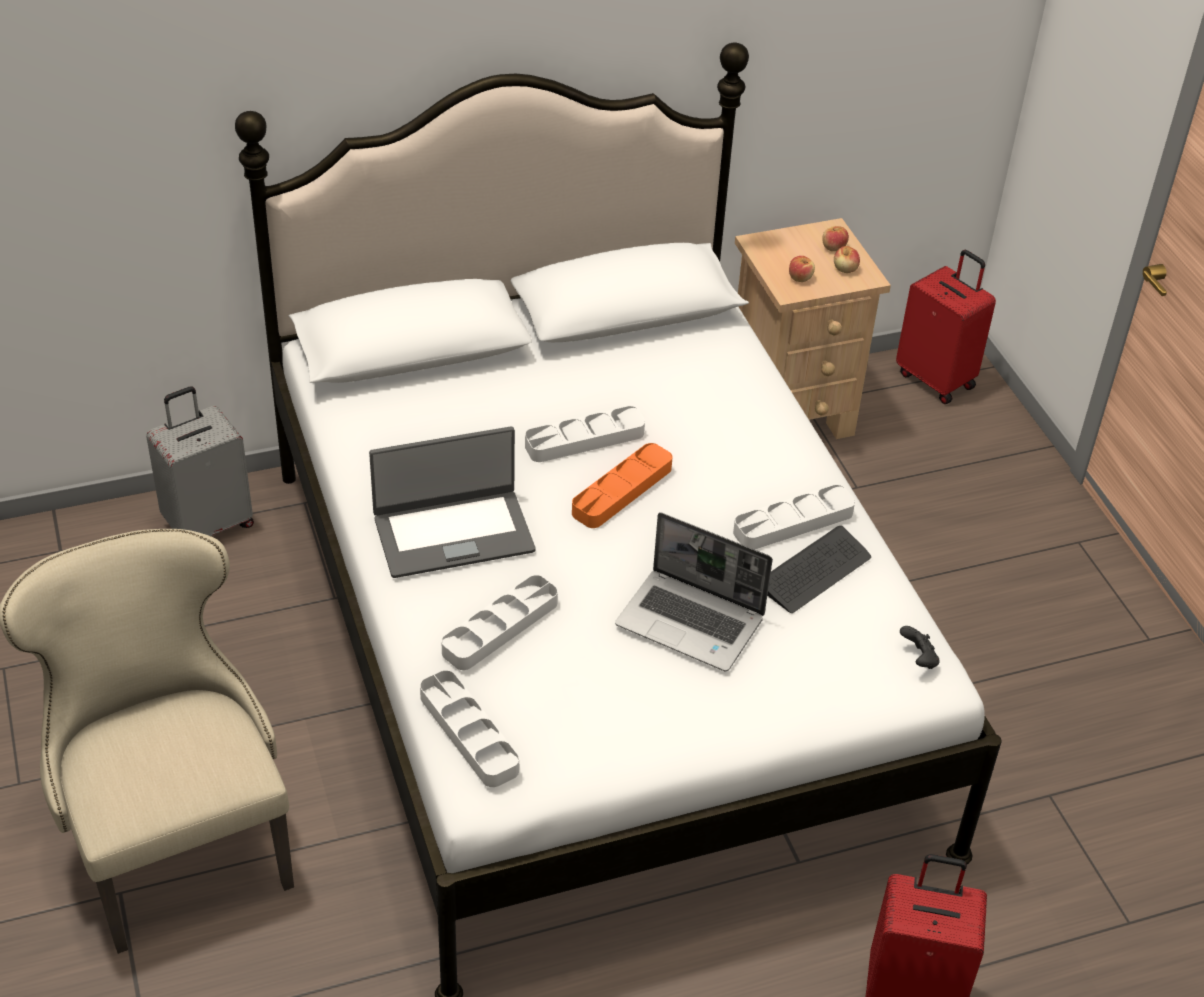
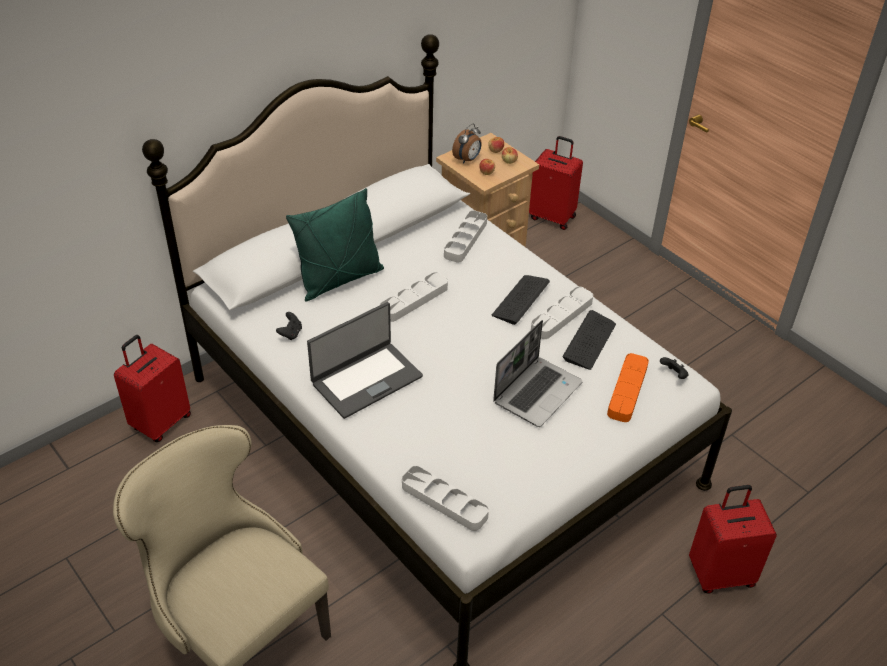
camera: 20 degrees left, 0 degrees up
(208, 524) = (160, 422): grey suitcase -> red suitcase
(384, 439) = (290, 333): none -> black game controller
(494, 381) = (339, 279): none -> green pillow
(500, 627) = (427, 429): grey tray -> grey tray (465, 239)
(622, 490) = (453, 324): orange tray -> orange tray (627, 390)
(692, 622) = (537, 392): laptop -> laptop turned 60 degrees counterclockwise
(743, 482) = (520, 300): none -> keyboard
(781, 251) = (467, 159): none -> alarm clock

